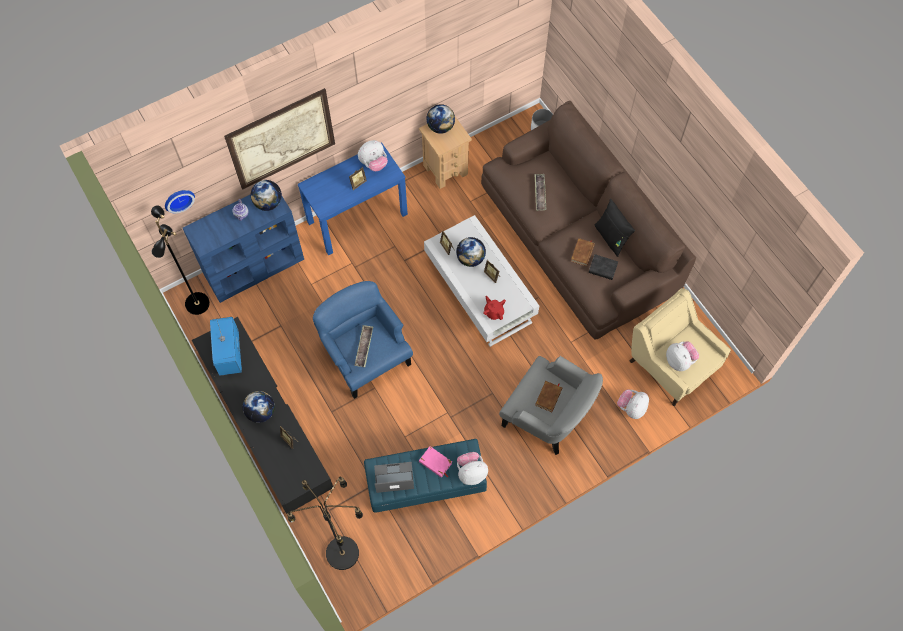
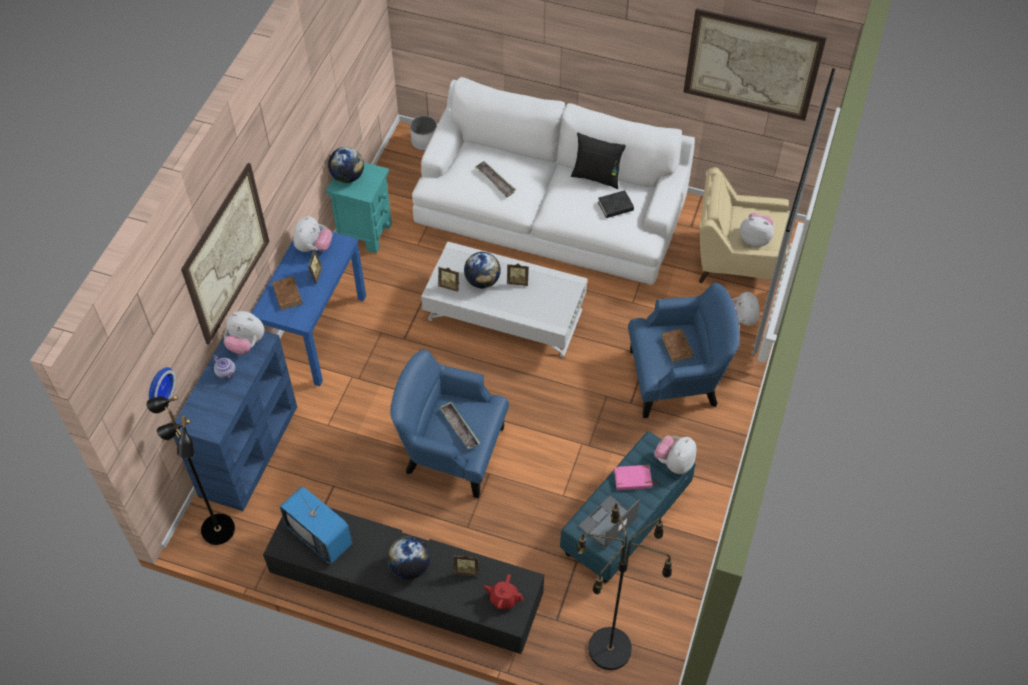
camera: 40 degrees left, 10 degrees down
(268, 203) = (246, 343): globe -> plush toy
(446, 170) = (366, 233): beige nightstand -> turquoise nightstand
(494, 312) = (551, 312): red teapot -> red teapot (503, 598)
(547, 416) = (676, 379): grey armchair -> blue armchair
(578, 237) = (550, 211): brown sofa -> white sofa
(582, 253) = (584, 205): brown book -> brown book (288, 294)
(746, 237) = (752, 65): none -> picture

